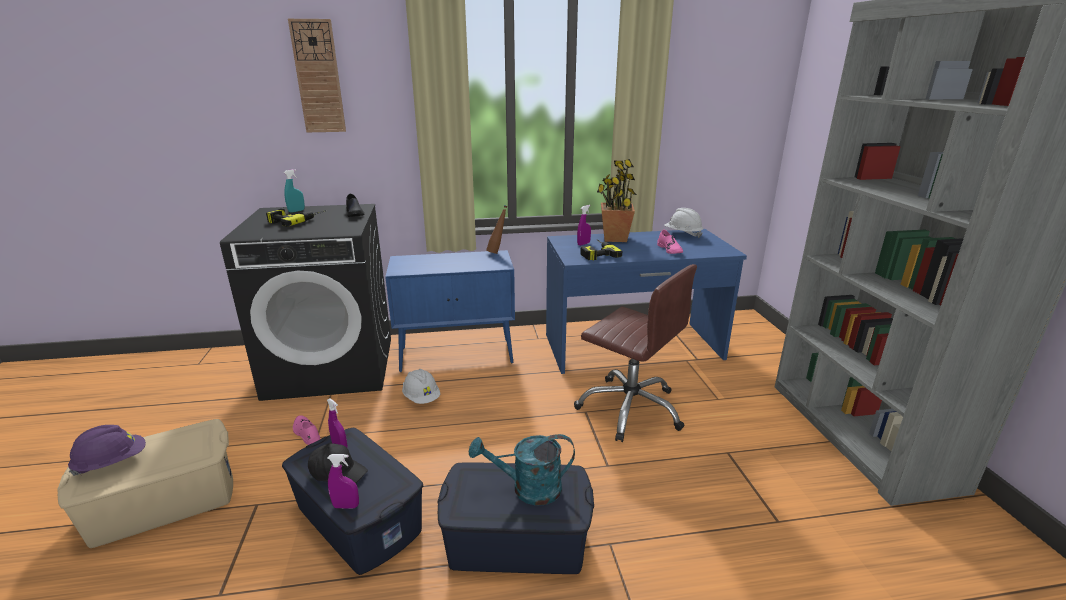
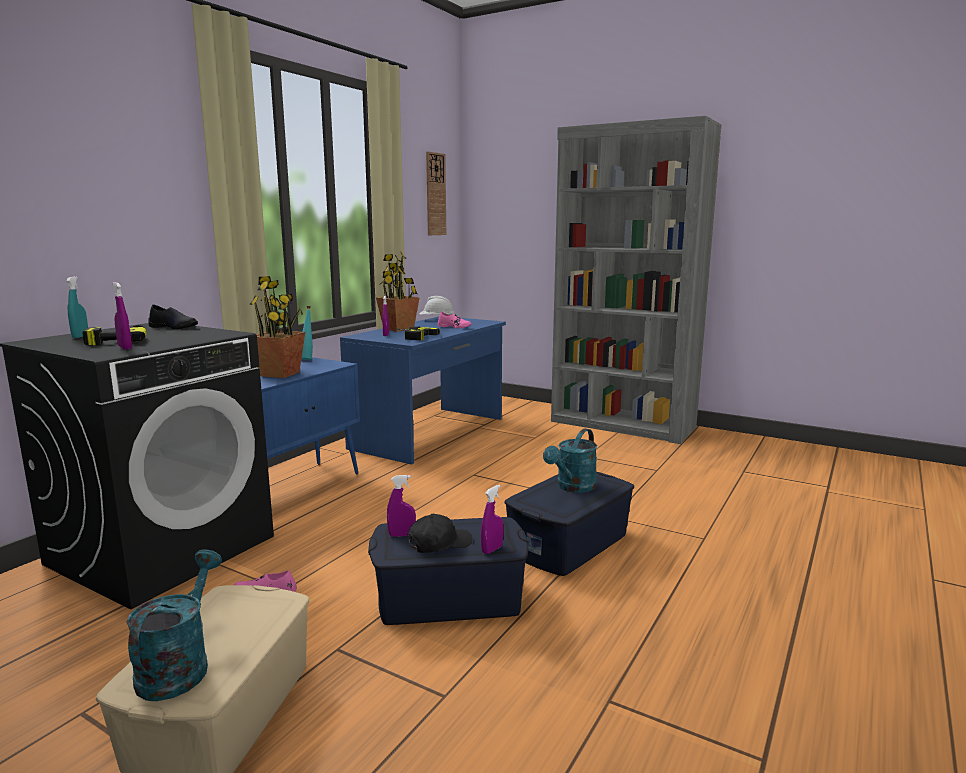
camera: 50 degrees left, 10 degrees down
(112, 463) = (179, 666): purple hard hat -> turquoise watering can
(268, 231) = (125, 348): none -> purple spray bottle
(318, 77) = (82, 155): wall clock -> wall clock (435, 194)
(421, 398) = (327, 523): white hard hat -> none
(444, 263) = (280, 374): none -> potted plant
(497, 252) = (308, 359): brown bottle -> turquoise bottle
(630, 408) = (497, 461): brown office chair -> none

